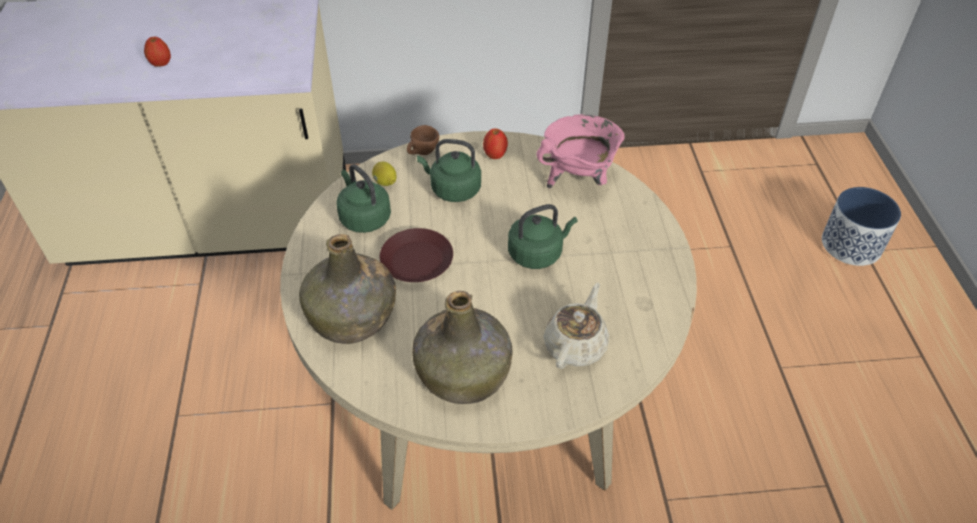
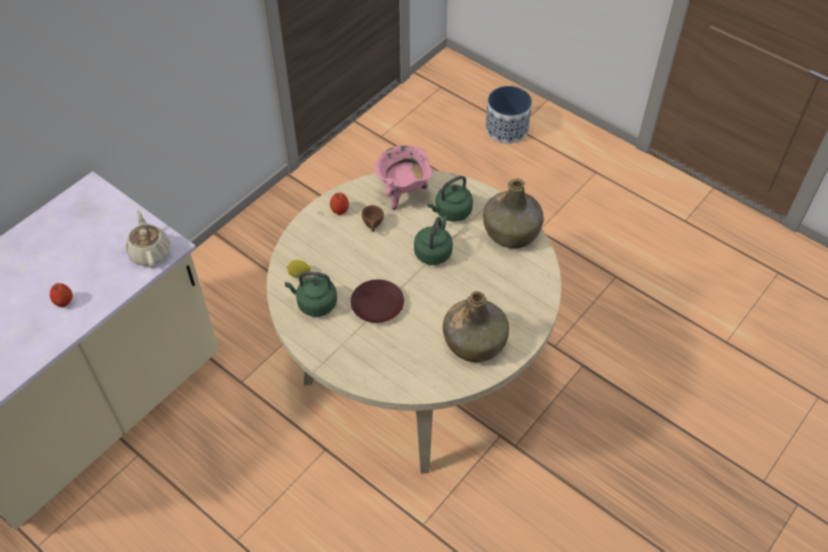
camera: 45 degrees left, 5 degrees up
(353, 317) = (384, 361): green bottle -> green bottle (512, 231)
(422, 154) = (297, 240): brown cup -> brown cup (373, 227)
(453, 189) = (343, 249): green kettle -> green kettle (451, 212)
(576, 345) = (508, 285): beige teapot -> beige teapot (150, 252)

